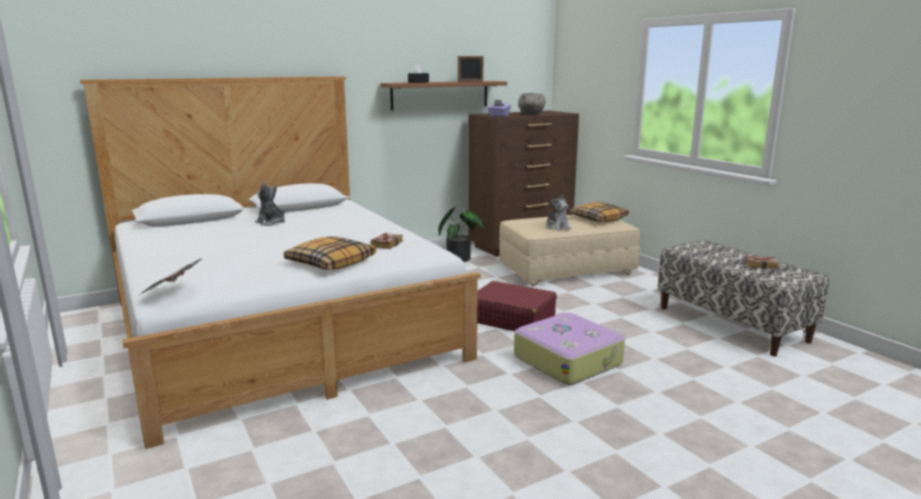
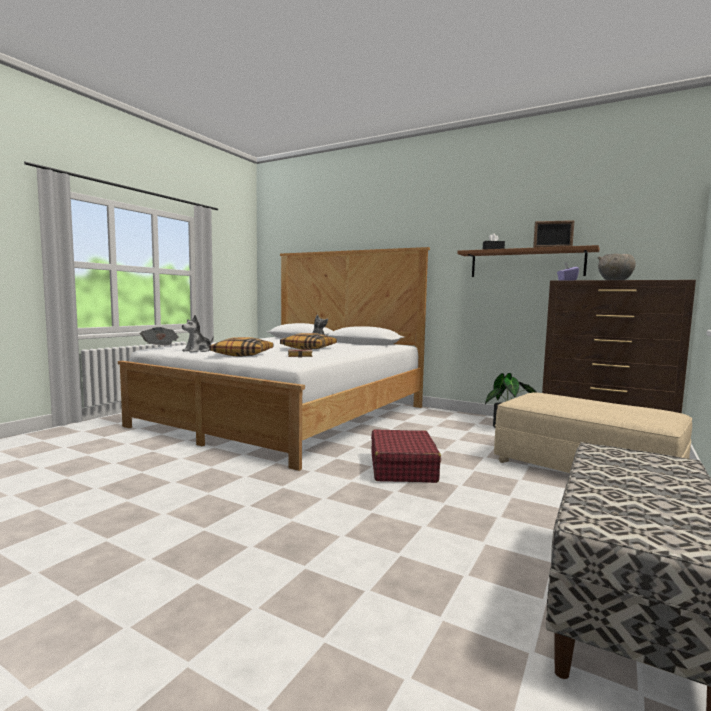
camera: 60 degrees right, 10 degrees down
(558, 227) = (556, 404): plush toy -> plush toy (198, 351)
(568, 360) = (338, 505): suitcase -> none
(598, 219) = (641, 413): pillow -> pillow (309, 348)
(762, 265) = (660, 505): book -> none

